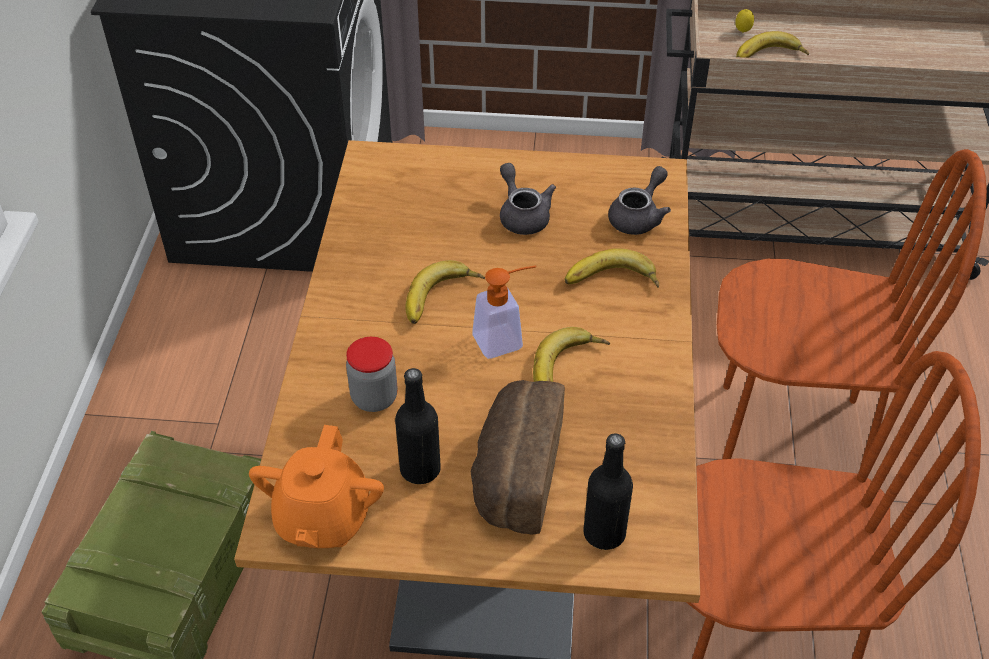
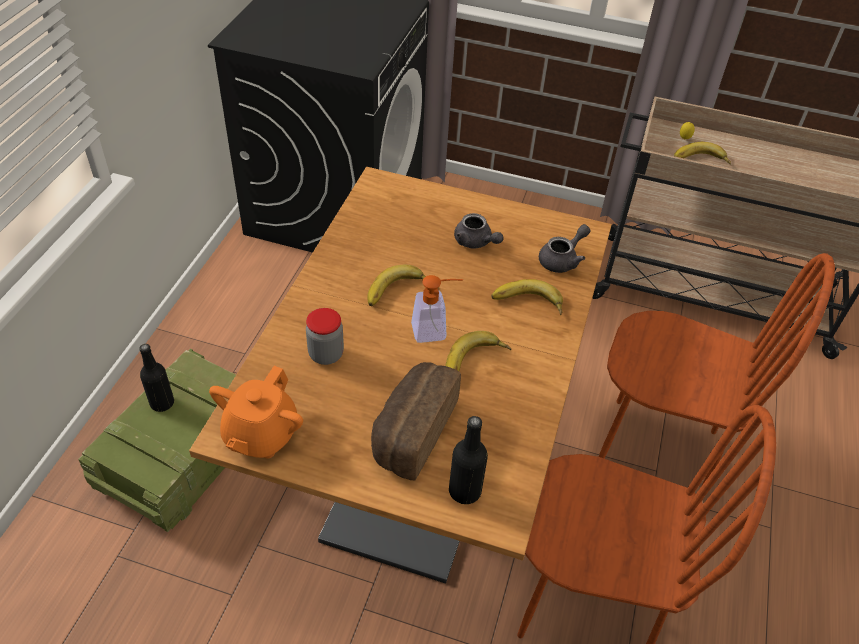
camera: 10 degrees right, 0 degrees up
(420, 469) = (342, 413): black bottle -> black bottle (162, 403)
(522, 215) = (475, 242): grey teapot -> grey teapot turned 150 degrees clockwise

